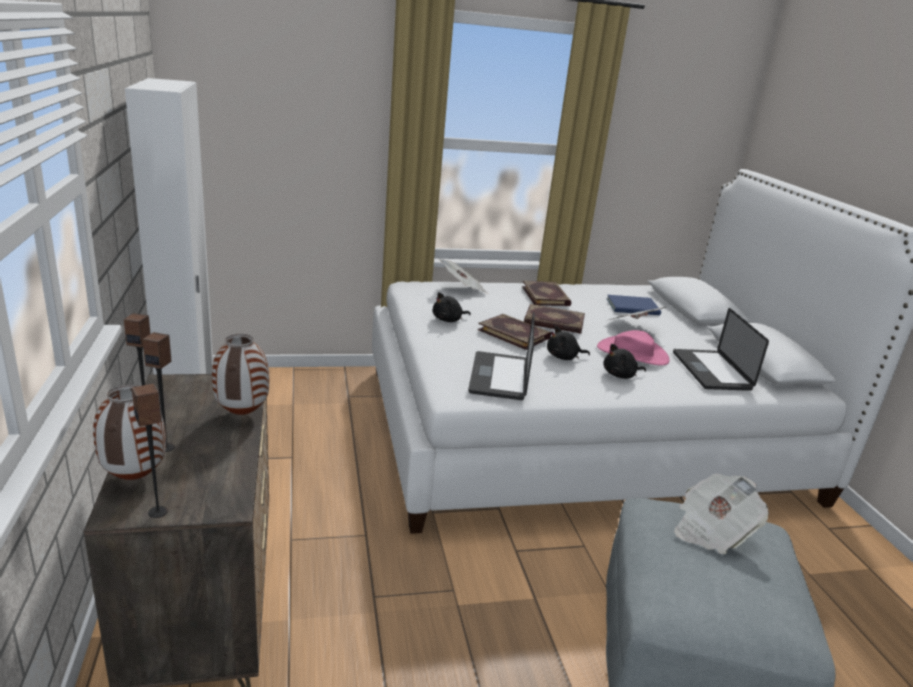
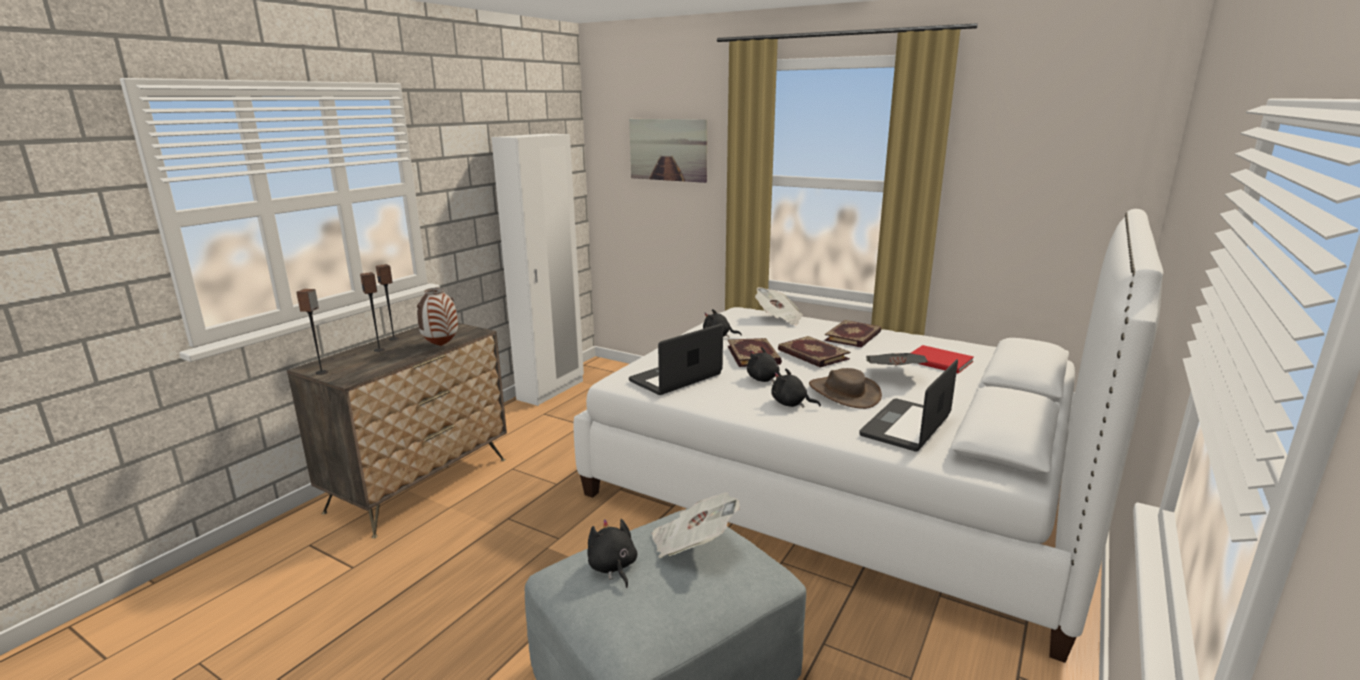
camera: 45 degrees right, 5 degrees down
(134, 477) = (343, 357): vase -> none
(297, 103) = (668, 150): none -> picture
(632, 353) = (844, 393): pink hat -> brown hat
(634, 307) = (940, 362): blue book -> red book
(703, 582) = (612, 567): none -> black plush toy

